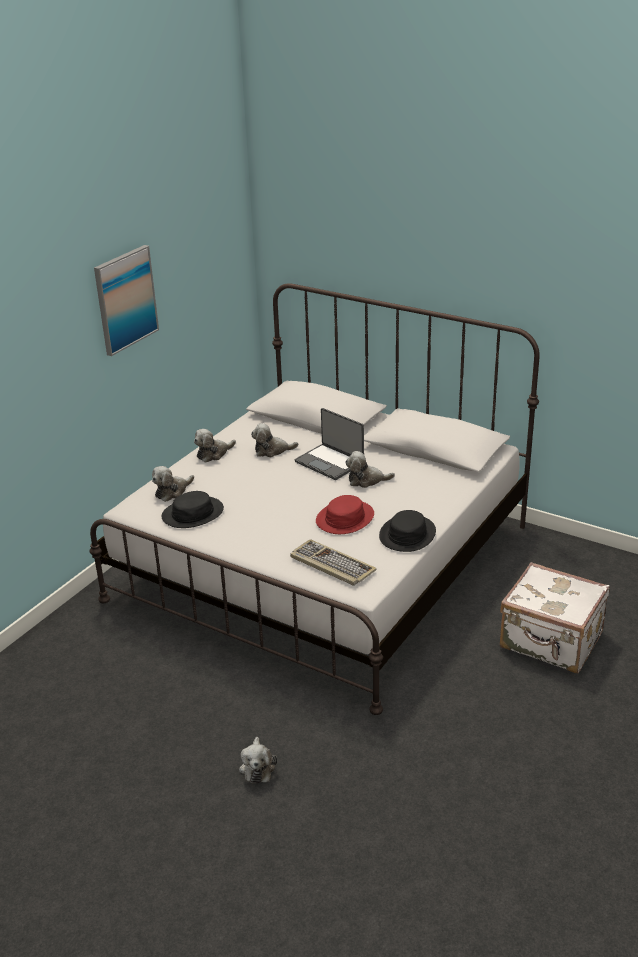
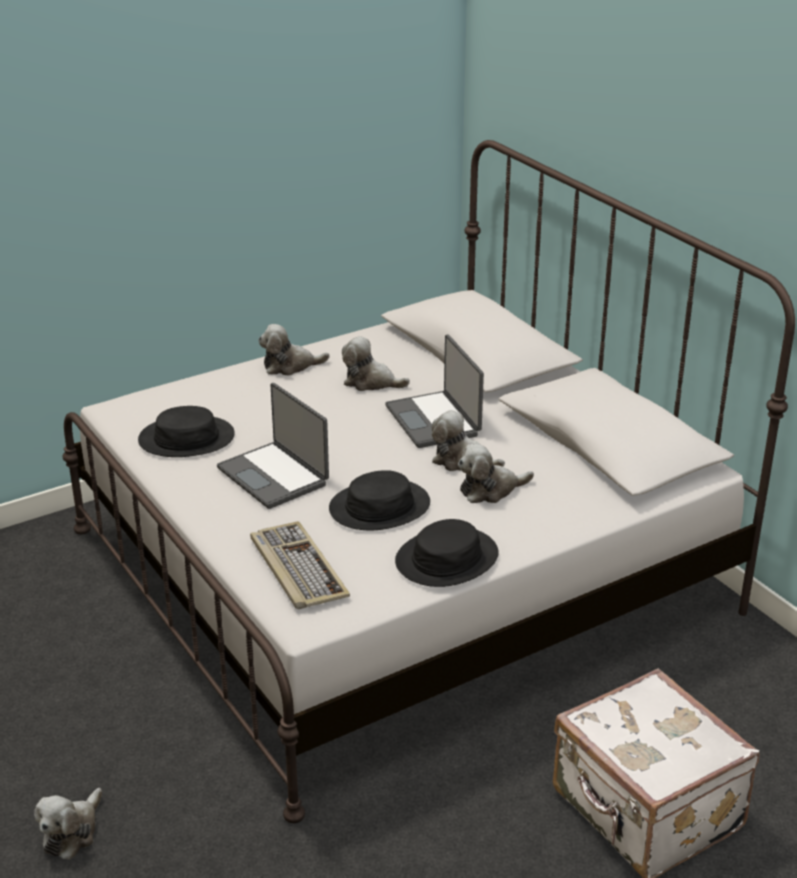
camera: 25 degrees right, 0 degrees up
(125, 299) = (192, 109): picture -> none
(172, 491) = (190, 402): plush toy -> plush toy (490, 490)
(268, 519) = (274, 476): none -> laptop
(344, 518) = (379, 507): red hat -> black hat

